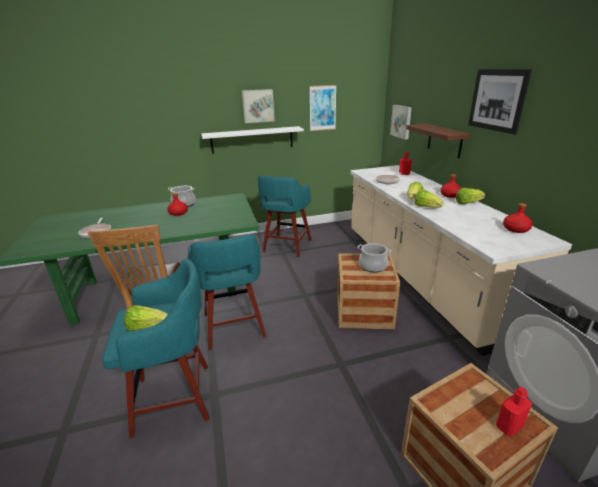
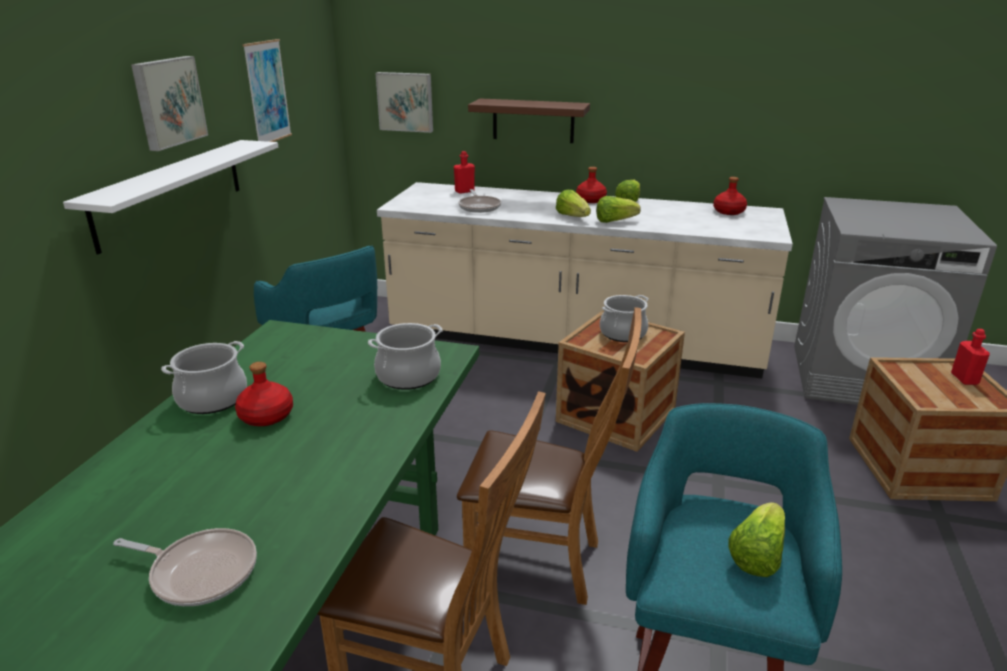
camera: 60 degrees left, 0 degrees up
(221, 222) = (408, 376): none -> cooking pot
(234, 327) = (543, 563): turquoise stool -> brown chair
(497, 100) = (632, 50): picture -> none

